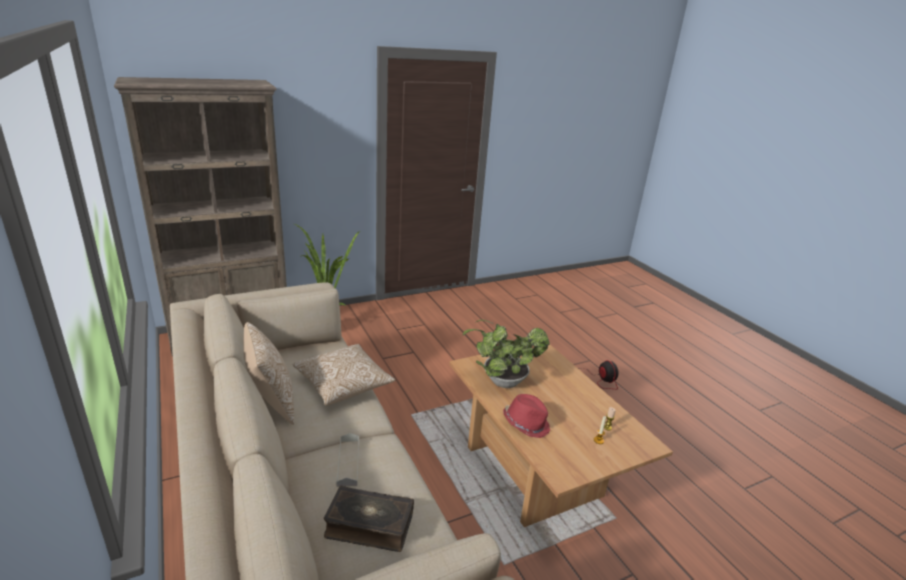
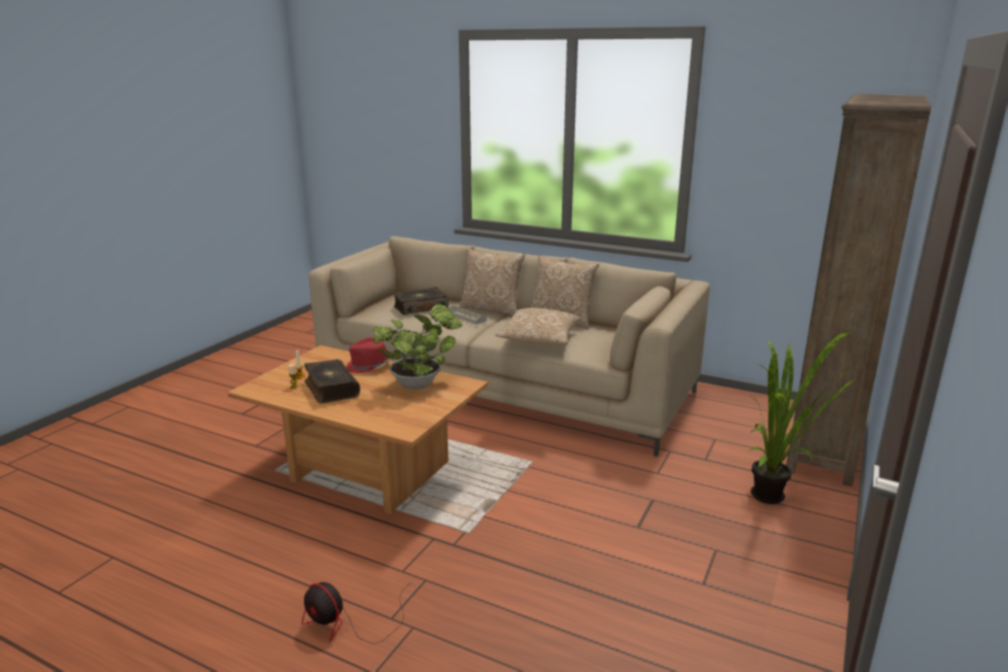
camera: 145 degrees right, 5 degrees down
(291, 471) = (492, 309): none -> pillow
(576, 409) = (330, 389): none -> book

